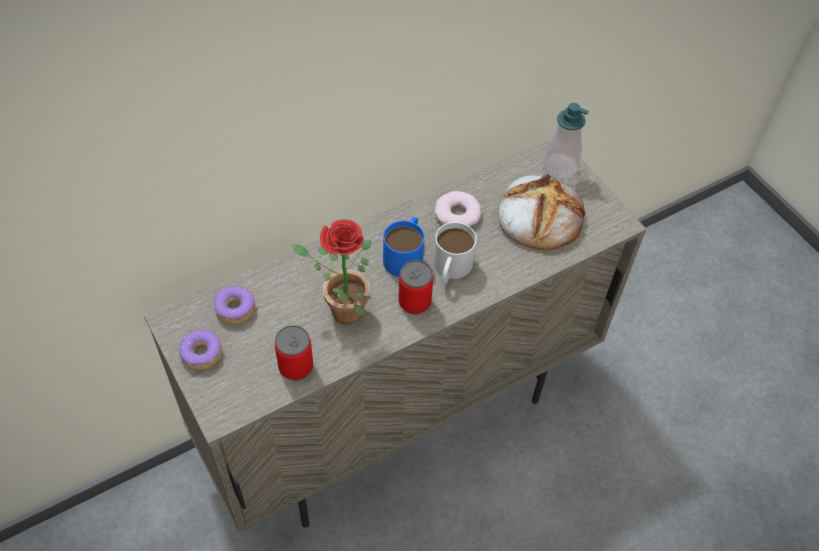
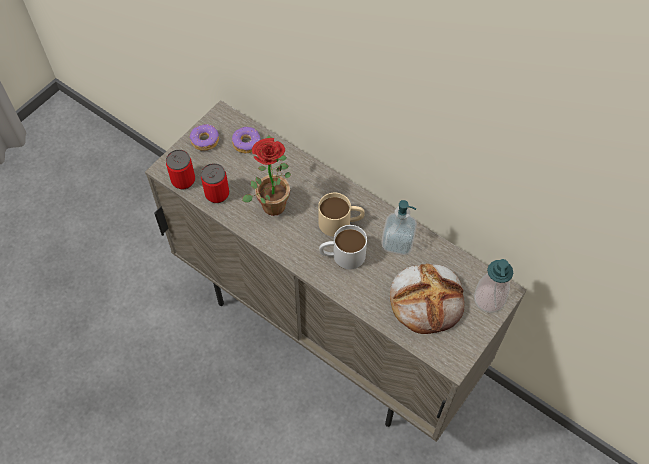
camera: 70 degrees right, 5 degrees up
(406, 254) = (341, 222): blue mug -> beige mug
(414, 302) = (301, 243): can -> can (183, 180)
(457, 214) = (397, 242): donut -> soap dispenser

